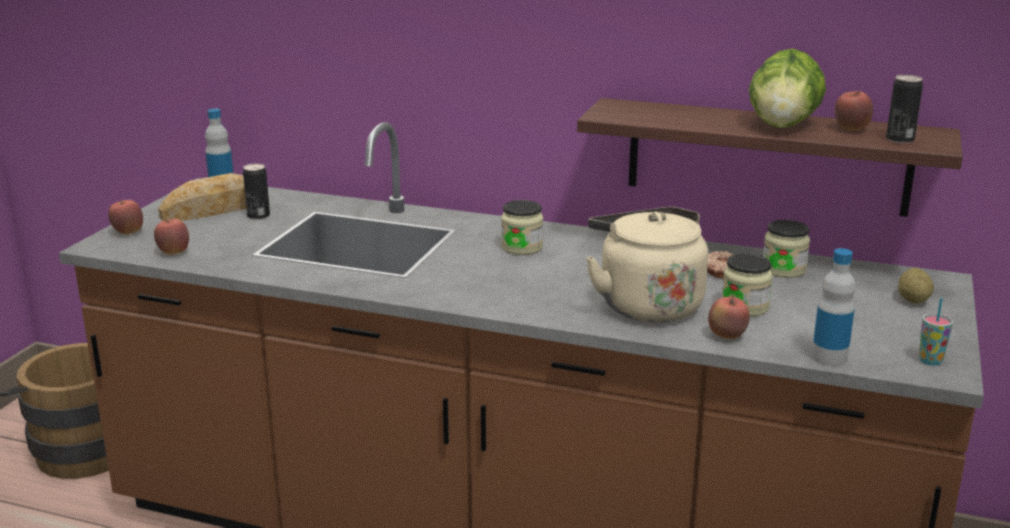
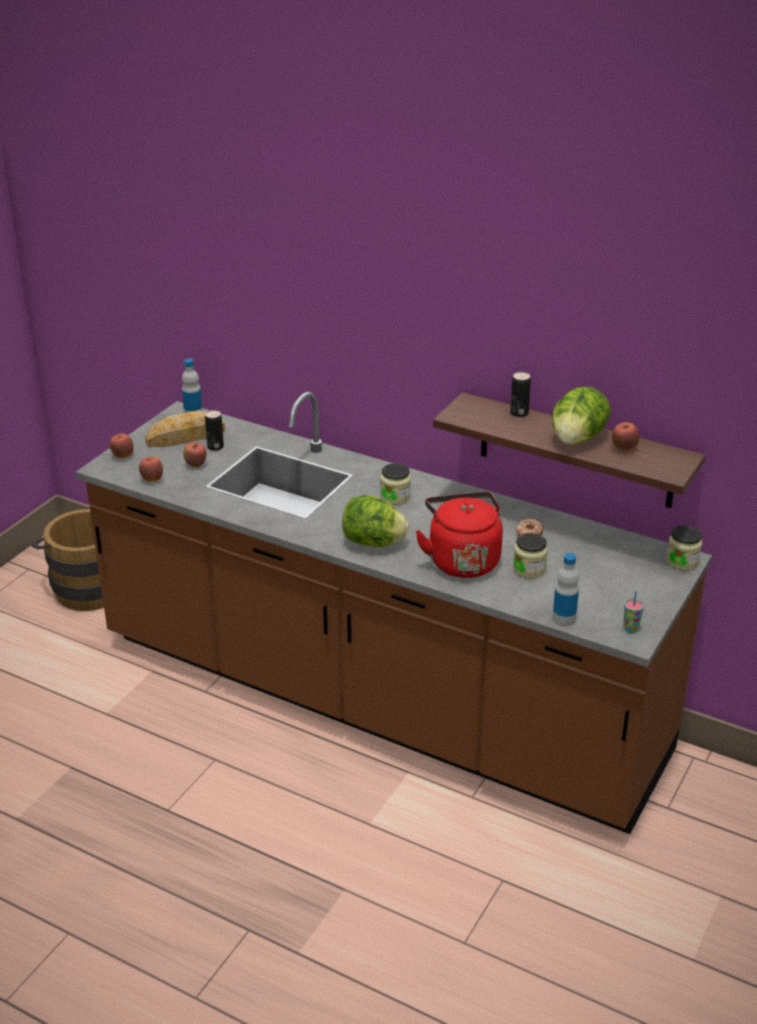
camera: 10 degrees right, 10 degrees up
(512, 295) = (373, 543): none -> lettuce
(646, 304) = (462, 560): beige kettle -> red kettle
(727, 336) = (504, 594): apple -> apple (195, 465)
(783, 269) = (575, 537): jar -> jar (682, 561)
(900, 139) = (651, 464): can -> can (519, 413)
(913, 300) = (652, 575): potato -> none

